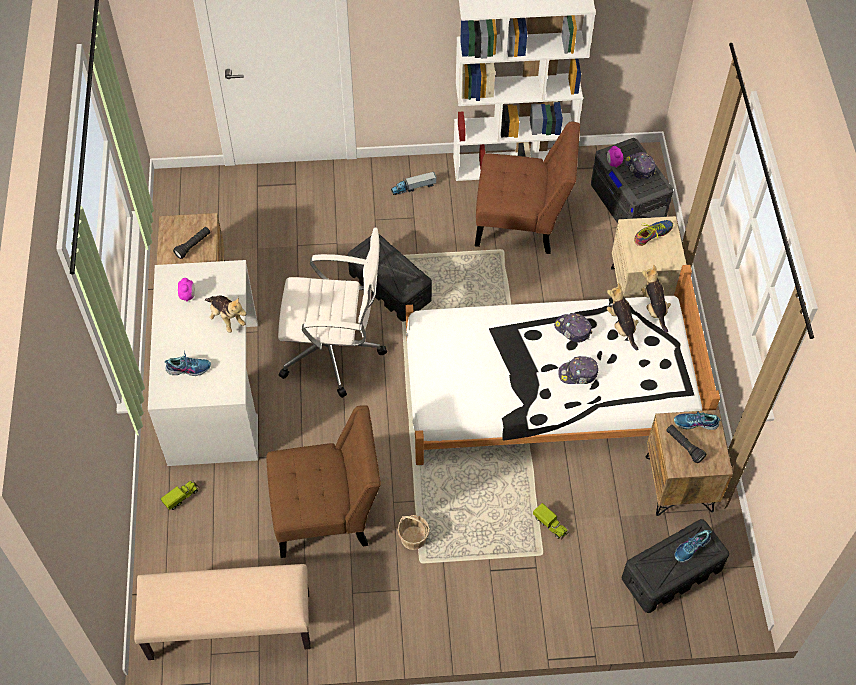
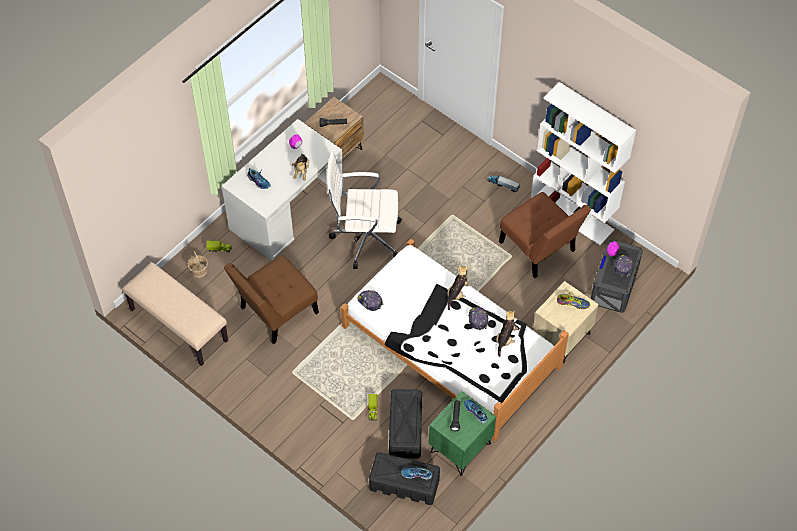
camera: 45 degrees right, 0 degrees up
(327, 513) = (275, 313): brown chair -> brown chair turned 105 degrees clockwise
(334, 351) = (365, 238): white office chair -> white office chair turned 135 degrees clockwise
(389, 286) = (429, 227): black storage box -> black storage box (405, 429)
(413, 538) = (301, 358): basket -> basket (199, 270)
(578, 374) = (453, 342): cap -> cap (370, 302)
(654, 308) = (535, 344): plush toy -> plush toy (457, 293)
(679, 484) = (461, 448): brown nightstand -> green nightstand

